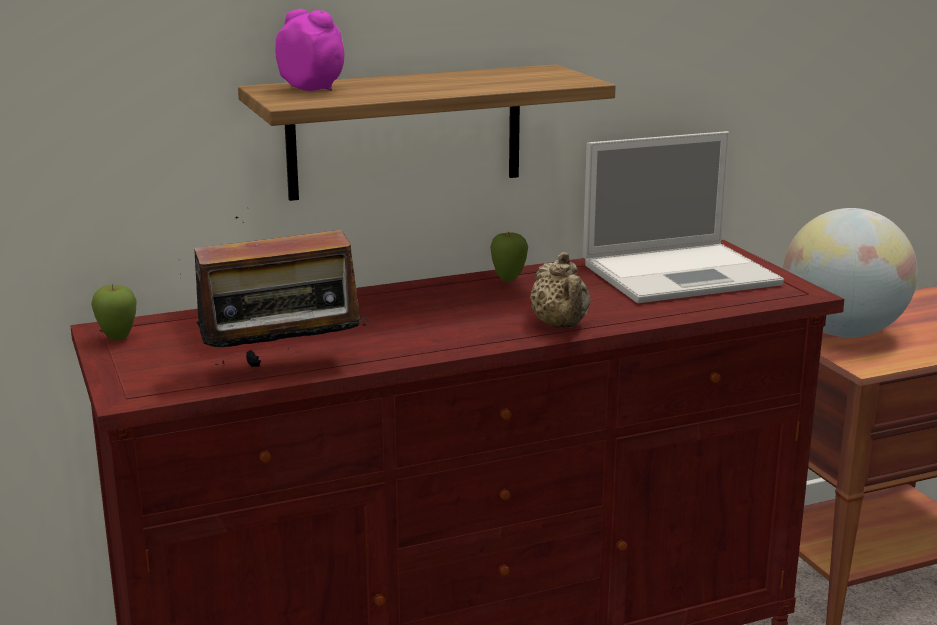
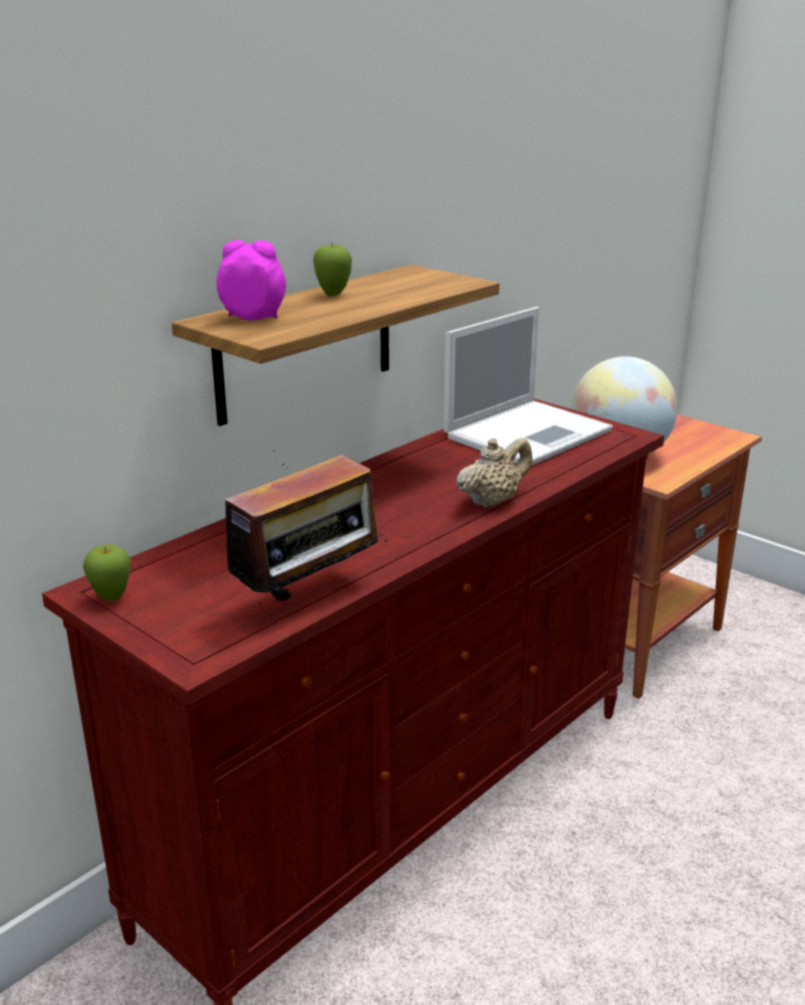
camera: 25 degrees left, 5 degrees up
(508, 280) = (402, 464): apple -> apple (333, 295)
(560, 326) = (492, 501): beige teapot -> beige teapot turned 90 degrees counterclockwise

